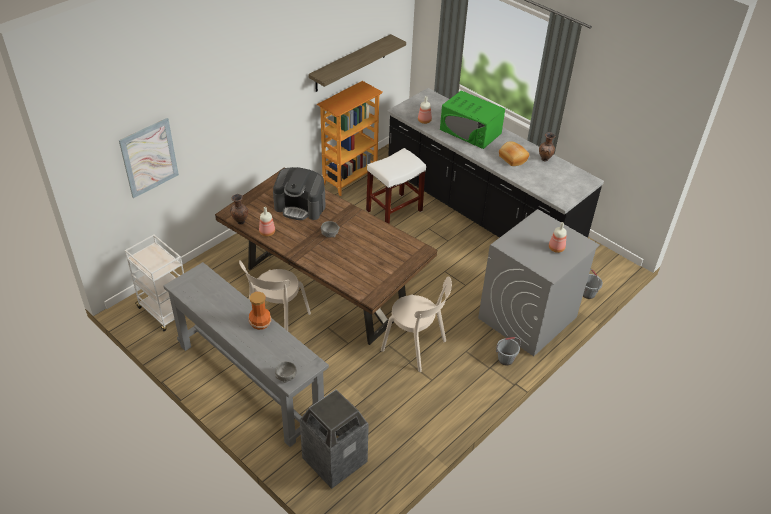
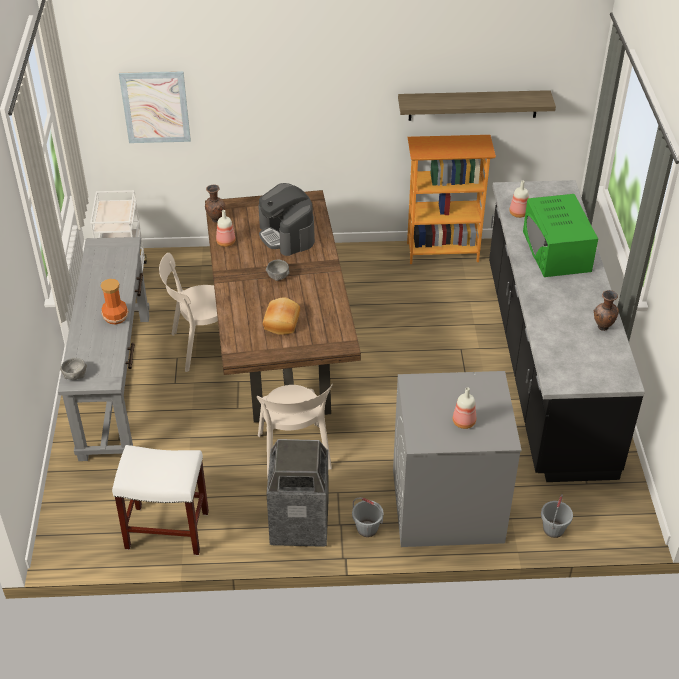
camera: 45 degrees right, 0 degrees up
(334, 460) = (97, 499): trash can -> trash can (299, 523)
(394, 211) = (446, 310): white stool -> white stool (166, 530)
(512, 158) = (563, 305): bread -> bread (281, 322)

